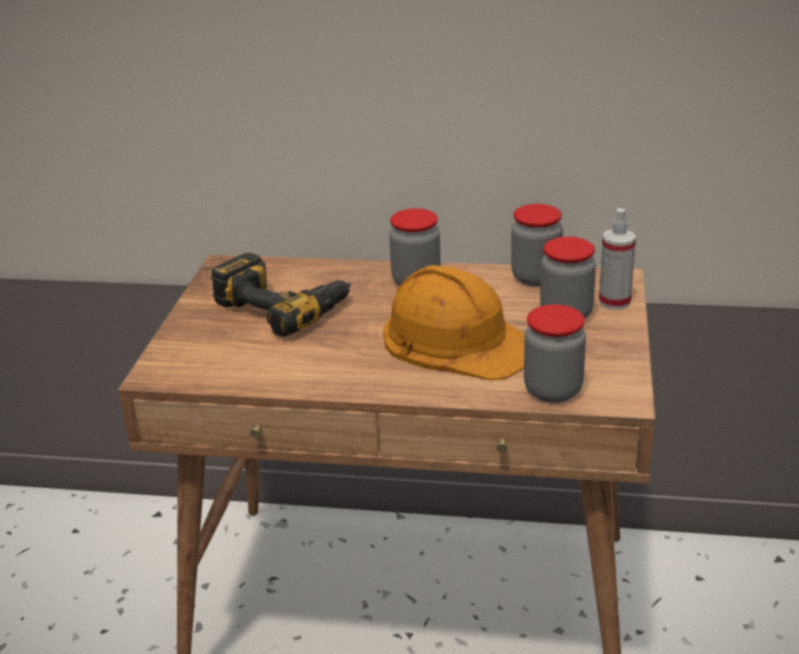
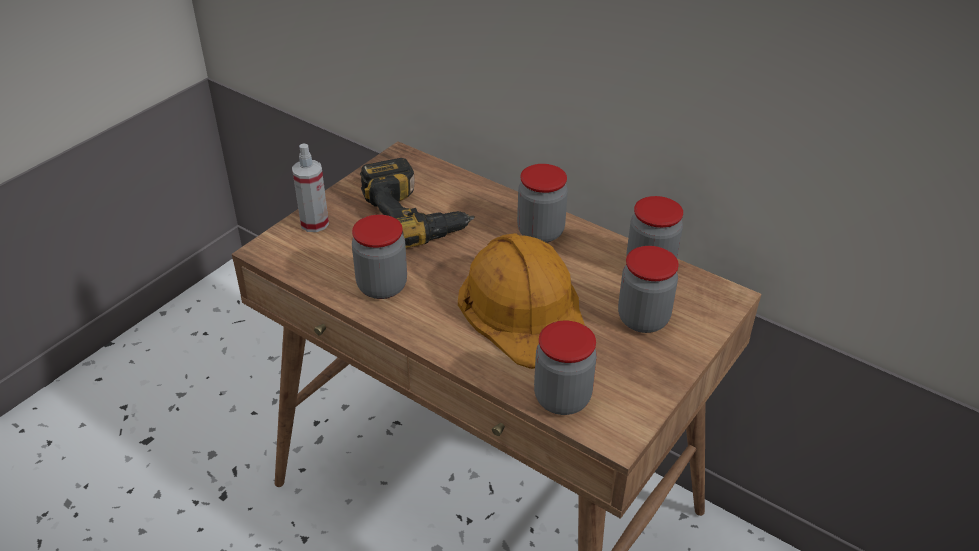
camera: 25 degrees right, 10 degrees up
(305, 365) = (382, 286): none -> jar
(614, 301) = (700, 322): spray bottle -> spray bottle (314, 223)

